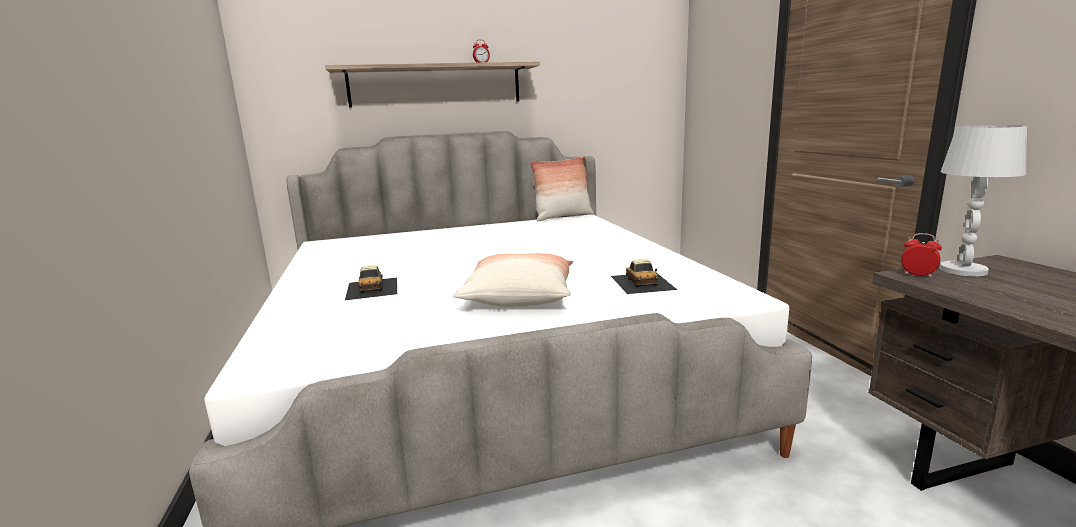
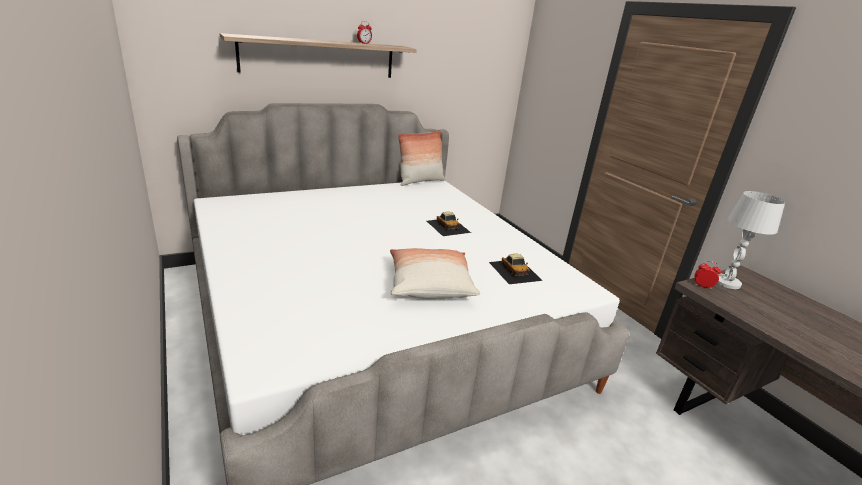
camera: 15 degrees left, 10 degrees up
(372, 288) = (301, 269): toy car -> toy car (448, 226)

